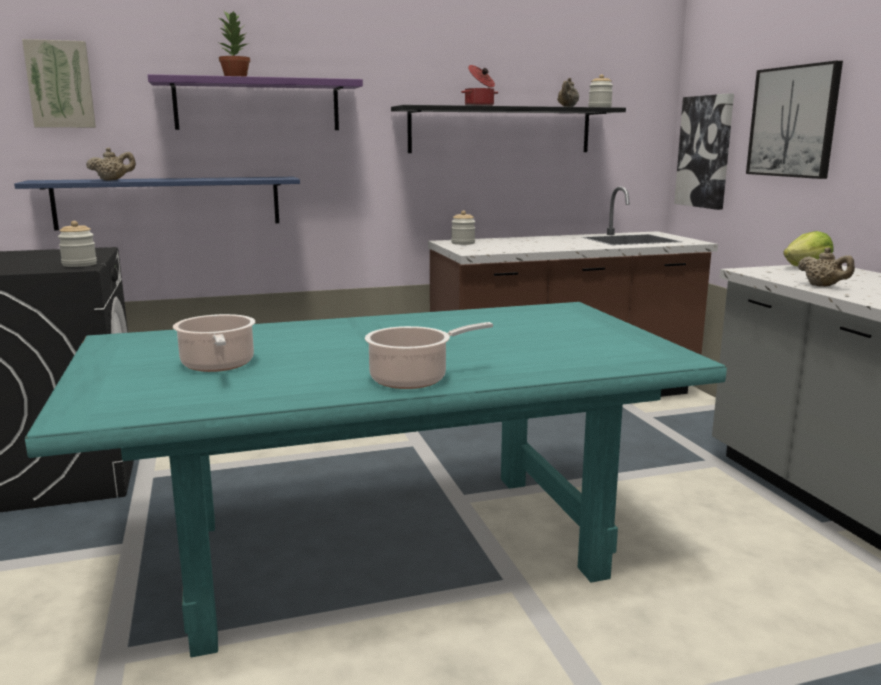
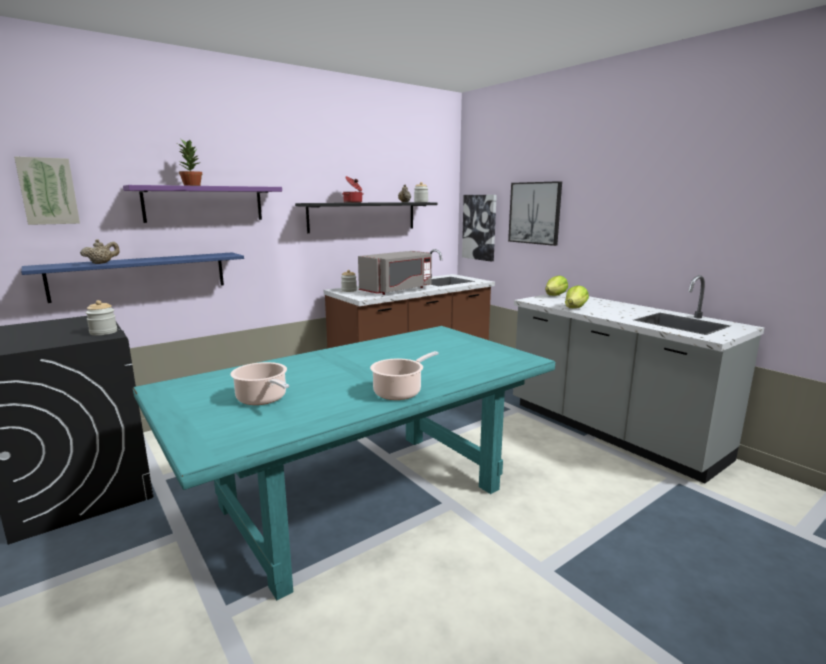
camera: 20 degrees left, 0 degrees up
(537, 246) = (397, 290): none -> grey microwave
(823, 286) = (575, 308): beige teapot -> lettuce

